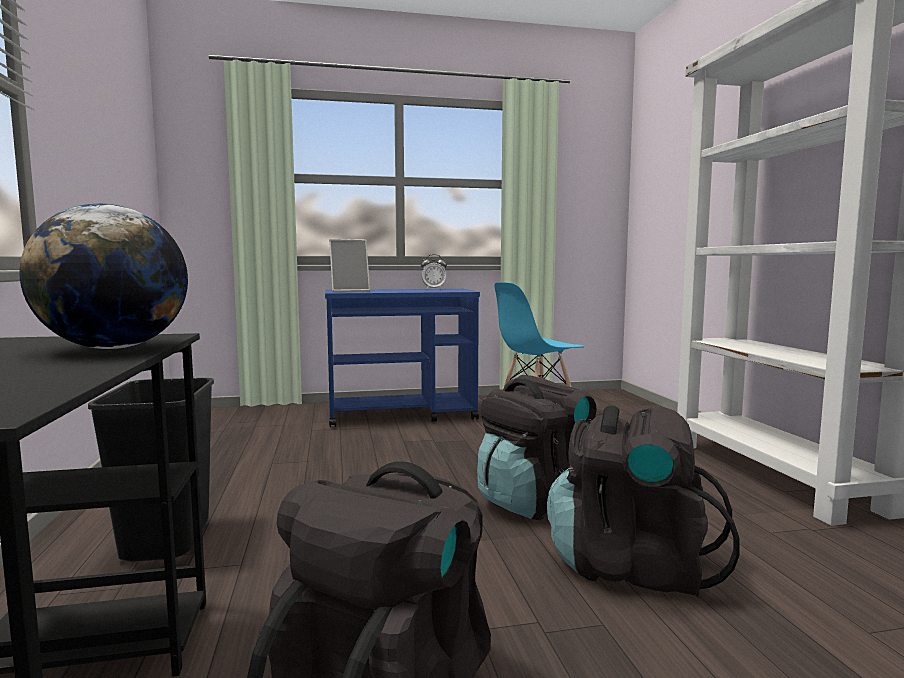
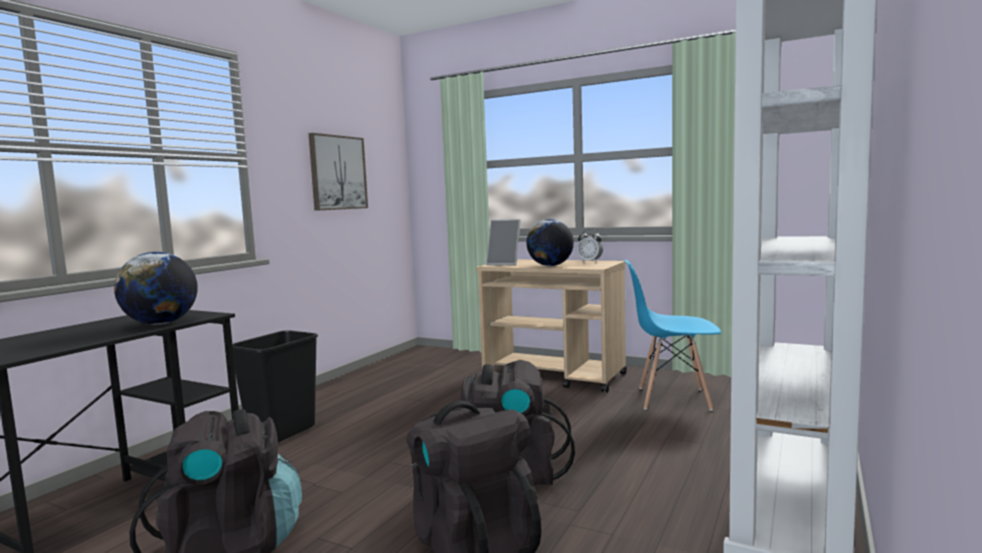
camera: 40 degrees right, 0 degrees up
(108, 155) = (338, 172): none -> picture
(402, 414) = (555, 376): blue cart -> beige cart
(411, 291) = (550, 266): none -> globe

